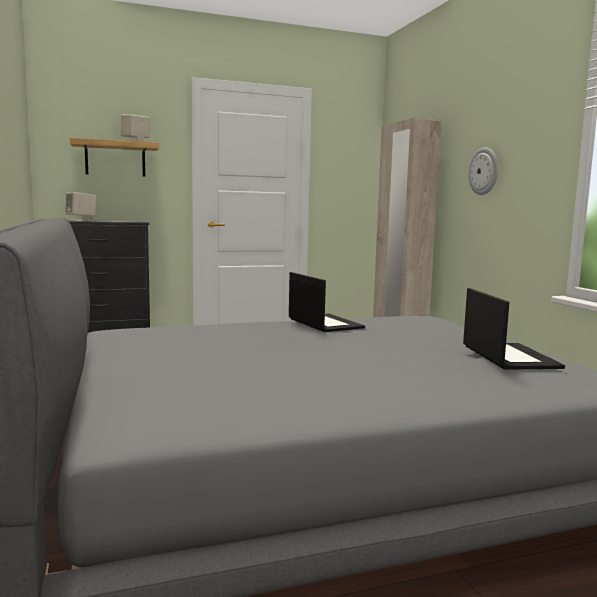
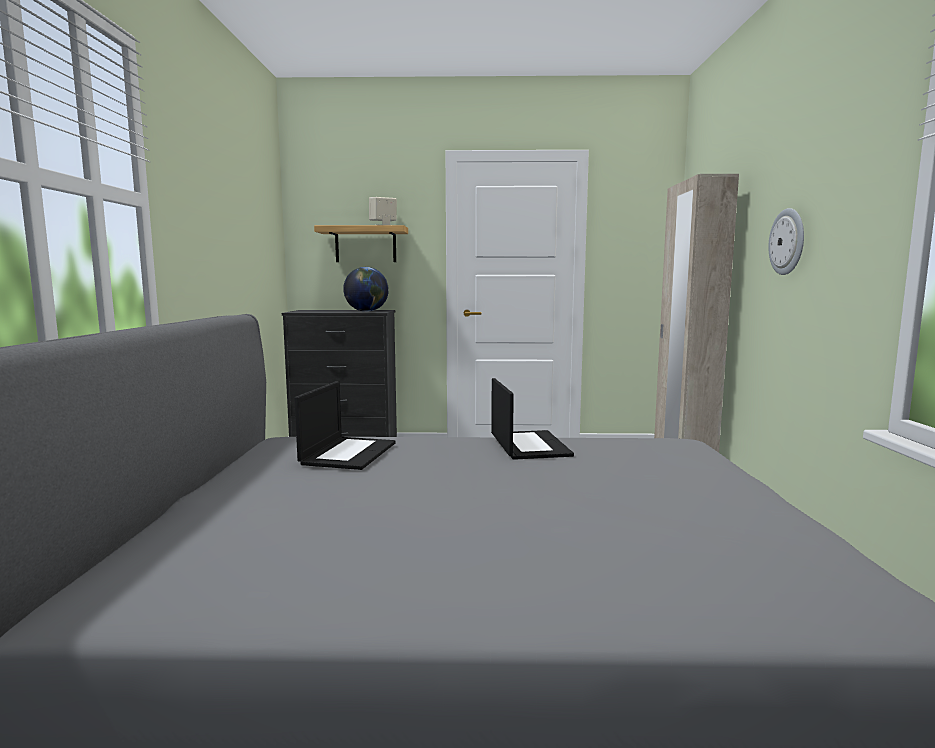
camera: 20 degrees right, 0 degrees up
(81, 220) = (324, 311): beige speaker -> none
(125, 221) = (367, 311): none -> globe
(508, 356) = (731, 531): laptop -> laptop (348, 453)

